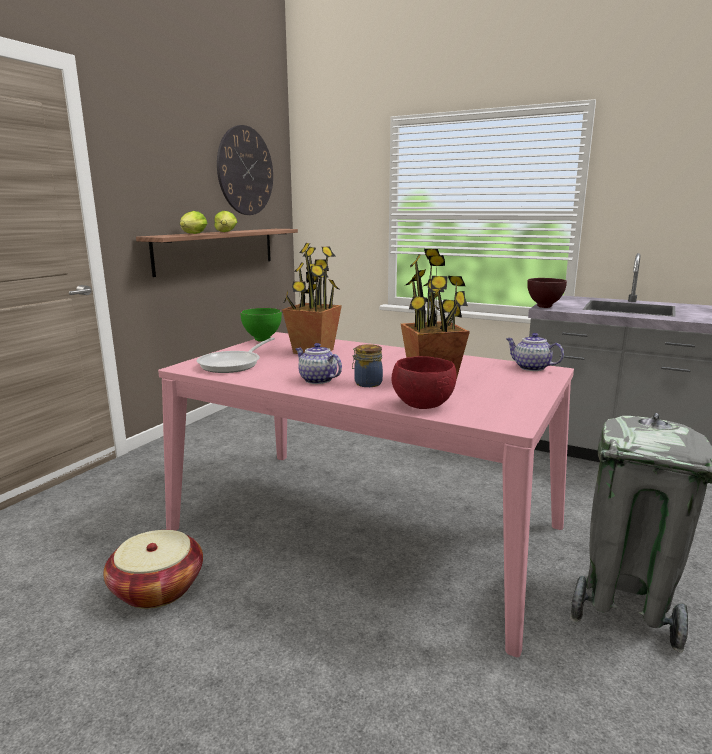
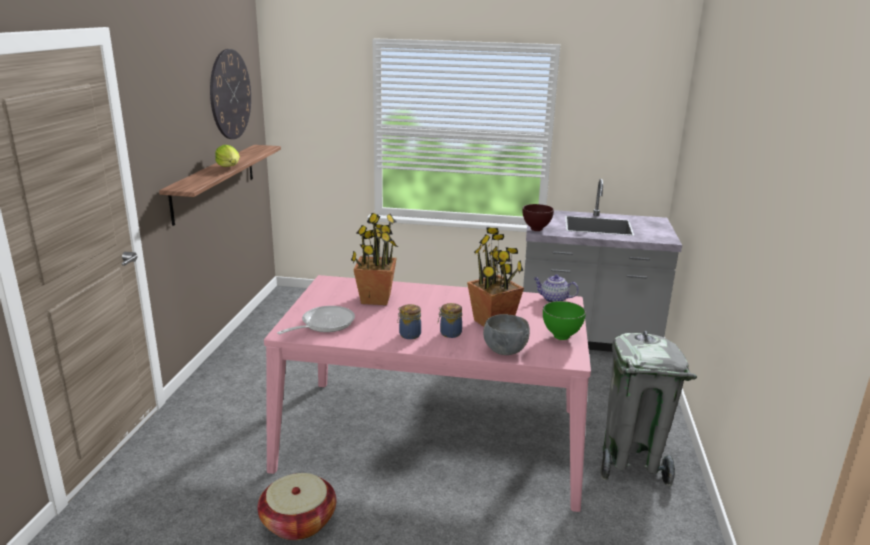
camera: 20 degrees left, 5 degrees up
(193, 234) = (207, 177): lettuce -> none
(234, 364) = (324, 324): frying pan -> frying pan turned 150 degrees counterclockwise
(262, 340) = (316, 288): green bowl -> green bowl (560, 336)
(317, 380) = (409, 334): teapot -> jar
(422, 405) = (504, 351): red bowl -> grey bowl

